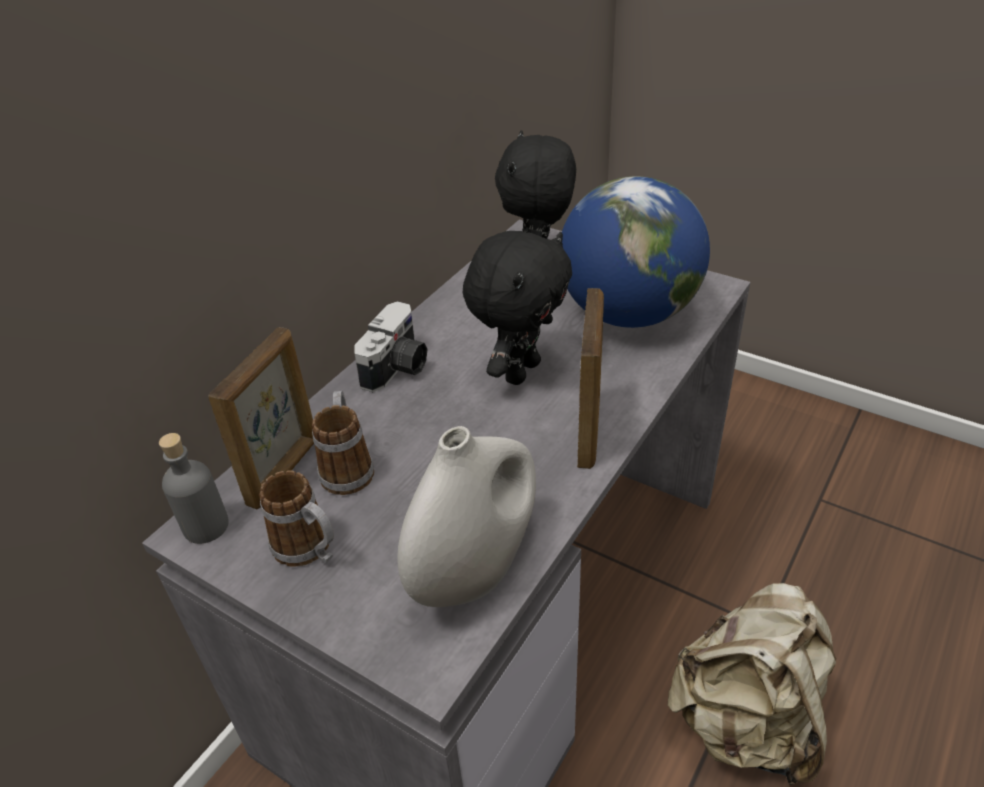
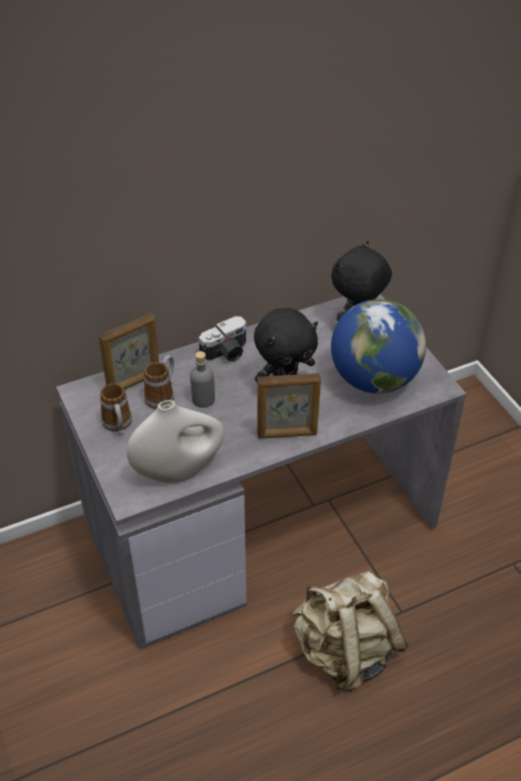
camera: 30 degrees right, 5 degrees up
(206, 526) = (85, 392): grey bottle -> grey bottle (203, 399)
(588, 431) = (287, 434): picture frame -> picture frame turned 45 degrees clockwise

